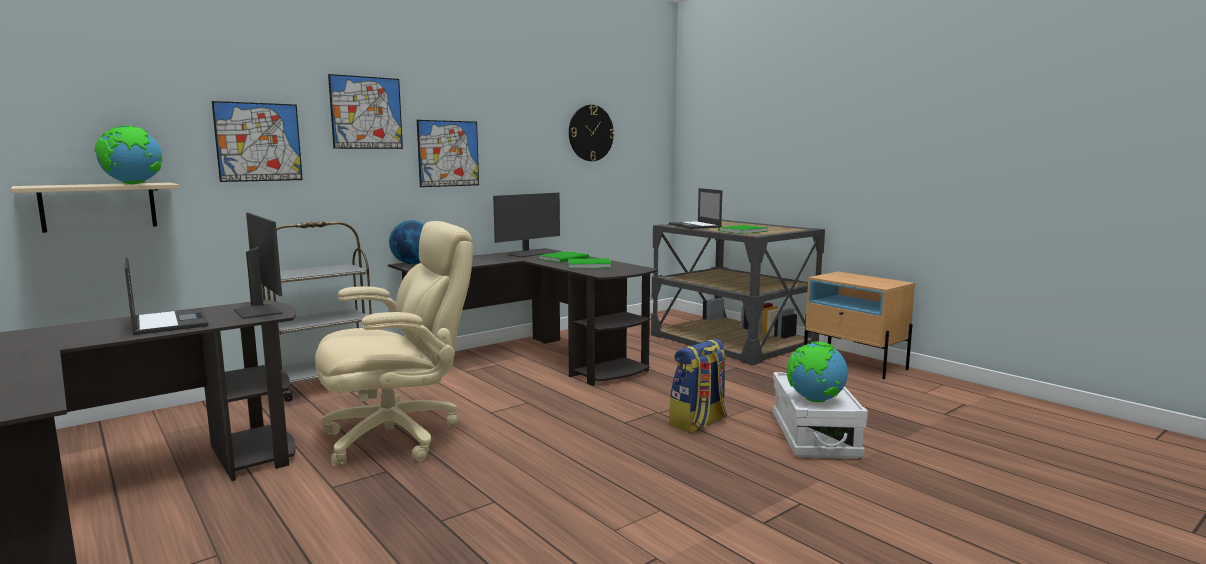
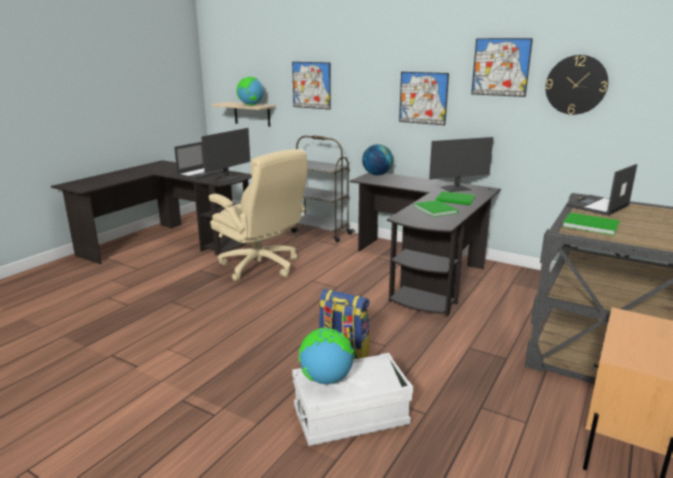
camera: 70 degrees right, 10 degrees up
(366, 113) = (369, 67): picture -> picture (500, 67)
(525, 254) = (456, 189): monitor -> monitor turned 45 degrees counterclockwise

